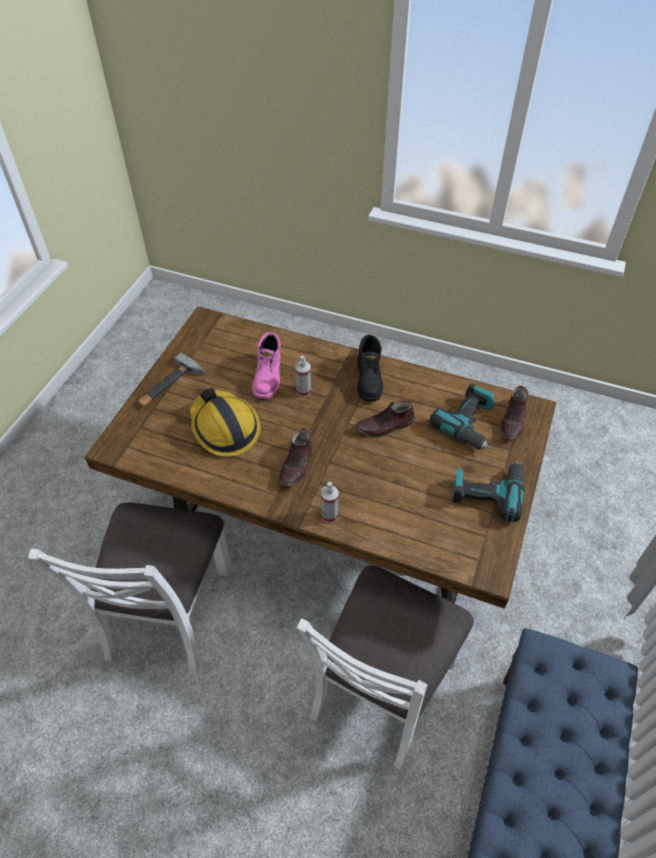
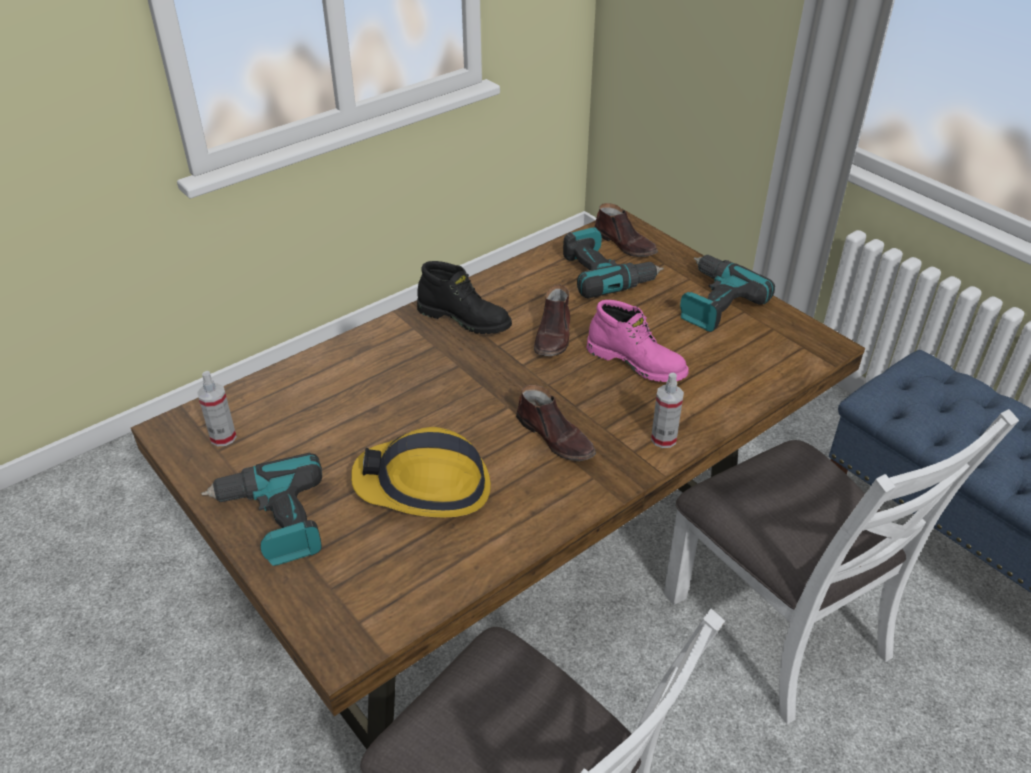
camera: 60 degrees left, 10 degrees down
(169, 386) = (274, 521): hammer -> power drill
(269, 377) = (369, 405): pink boot -> pink boot (637, 362)
(303, 391) = (428, 382): spray bottle -> spray bottle (223, 437)

